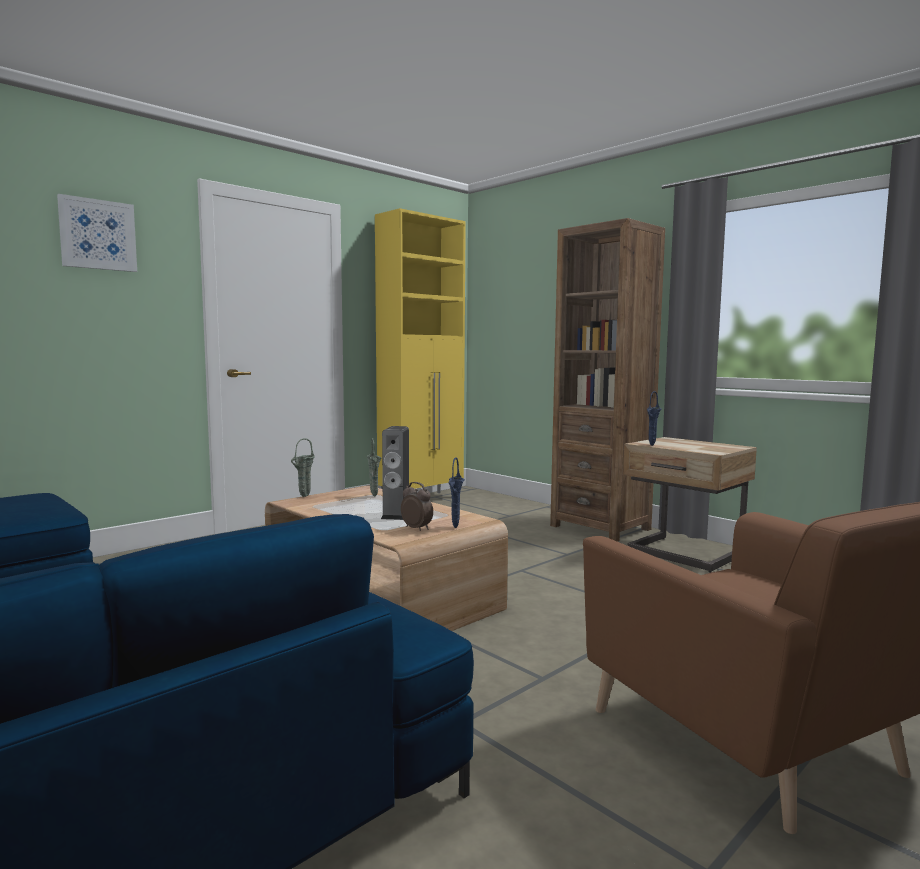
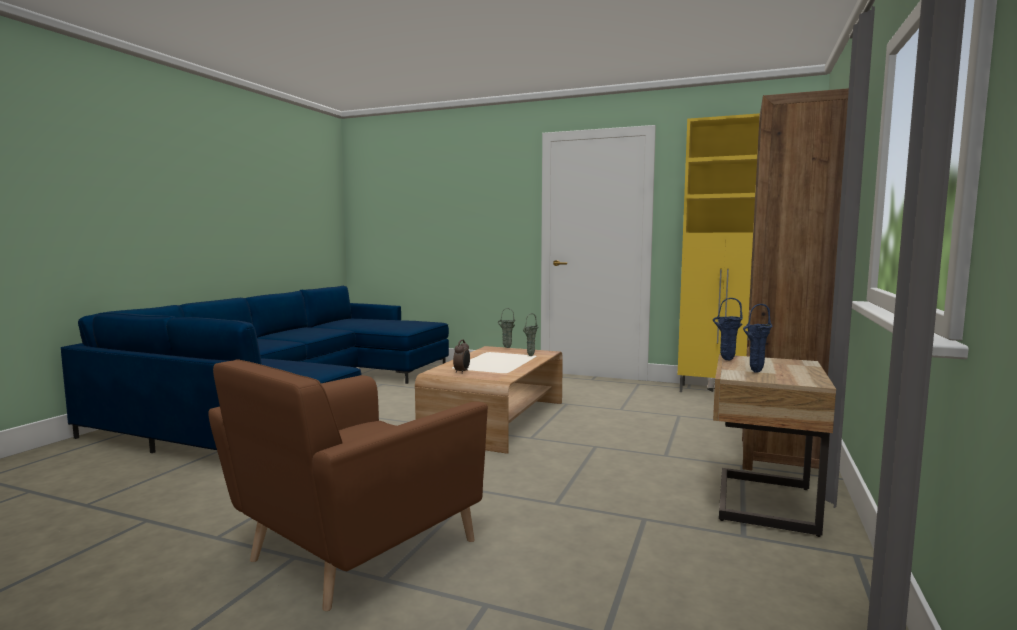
camera: 65 degrees right, 0 degrees up
(98, 234) = (485, 180): picture -> none
(396, 515) = (489, 365): speaker -> none
(455, 527) = (475, 377): blue vase -> blue vase (755, 372)

